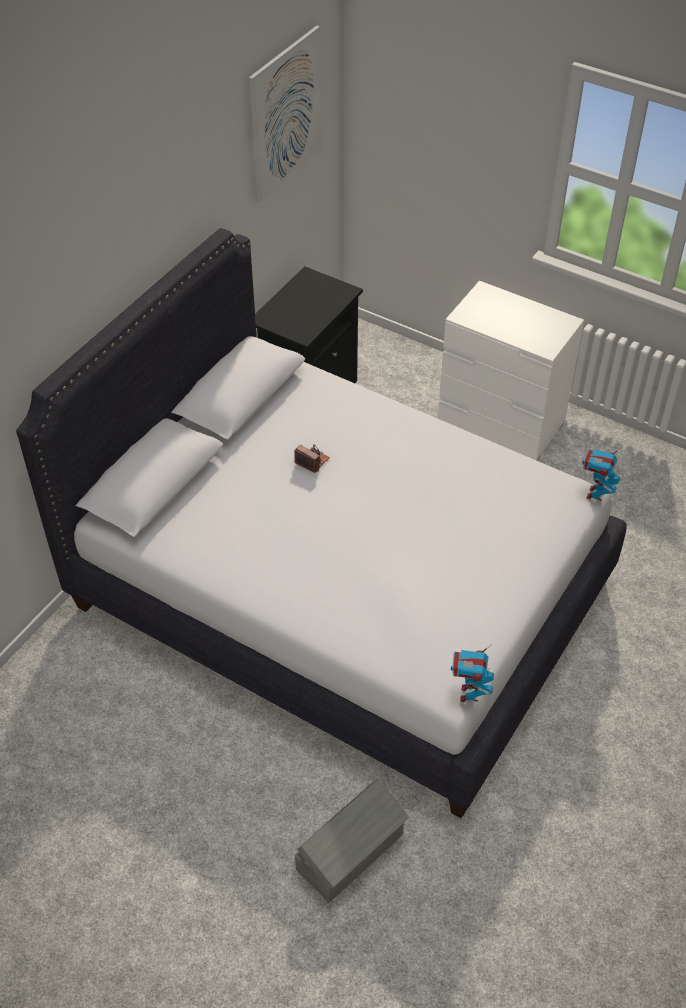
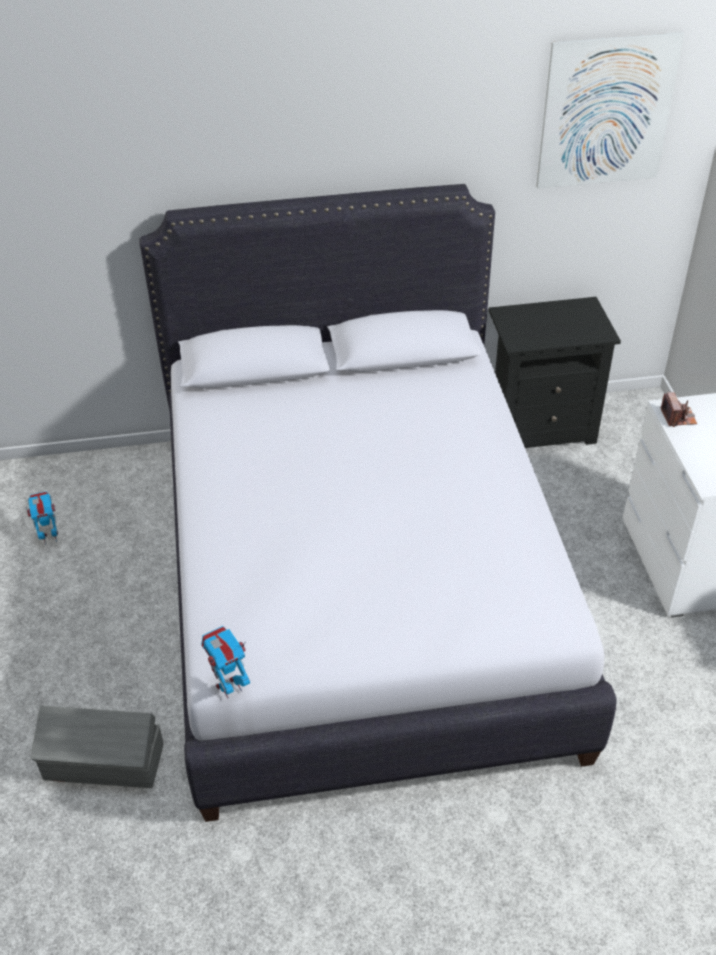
camera: 50 degrees right, 5 degrees down
(312, 461) = (382, 432): camera -> camera (678, 417)
(595, 494) = (581, 636): toy robot -> toy robot (49, 538)

